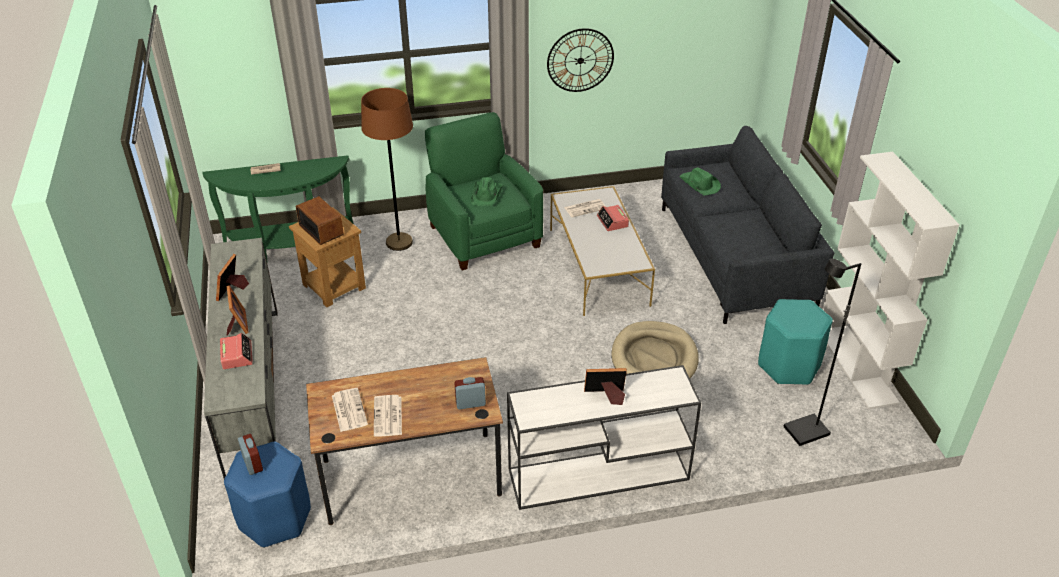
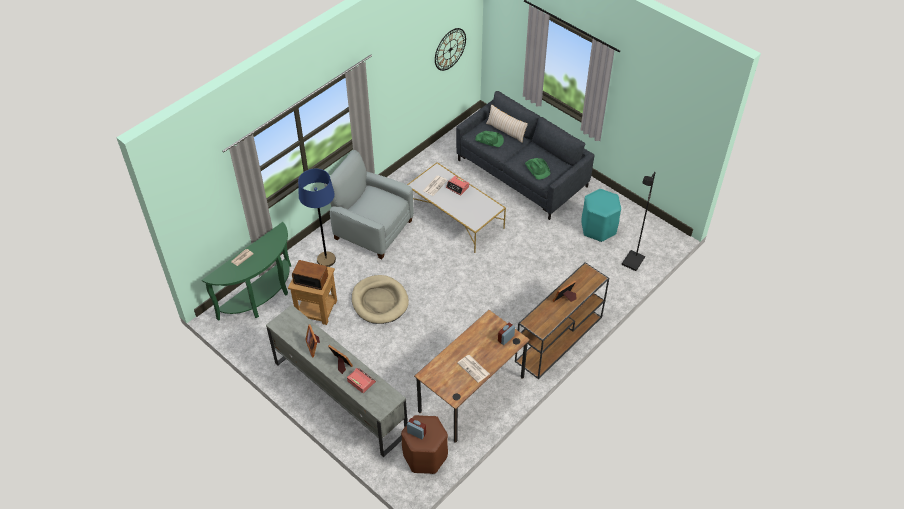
camera: 35 degrees left, 10 degrees up
(275, 518) = (425, 456): blue stool -> brown stool
(348, 409) = (451, 376): newspaper -> none
(399, 242) = (326, 259): brown floor lamp -> blue floor lamp
(483, 235) = (372, 229): green armchair -> grey armchair
(487, 194) = (378, 205): green hat -> green hat (537, 169)
(580, 60) = (392, 94): wall clock -> wall clock (450, 49)
(596, 475) = (558, 340): white console table -> brown console table
(654, 358) = (532, 259): beige dog bed -> beige dog bed (380, 301)
(732, 183) = (506, 131): none -> beige pillow
(857, 365) = (629, 211): white bookcase -> none

